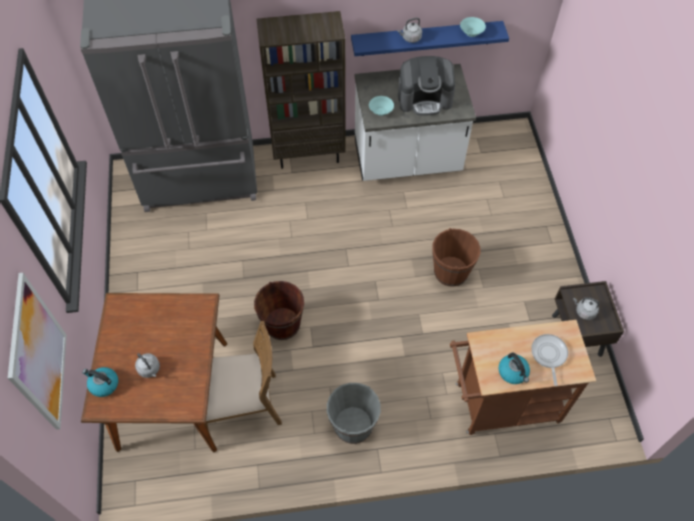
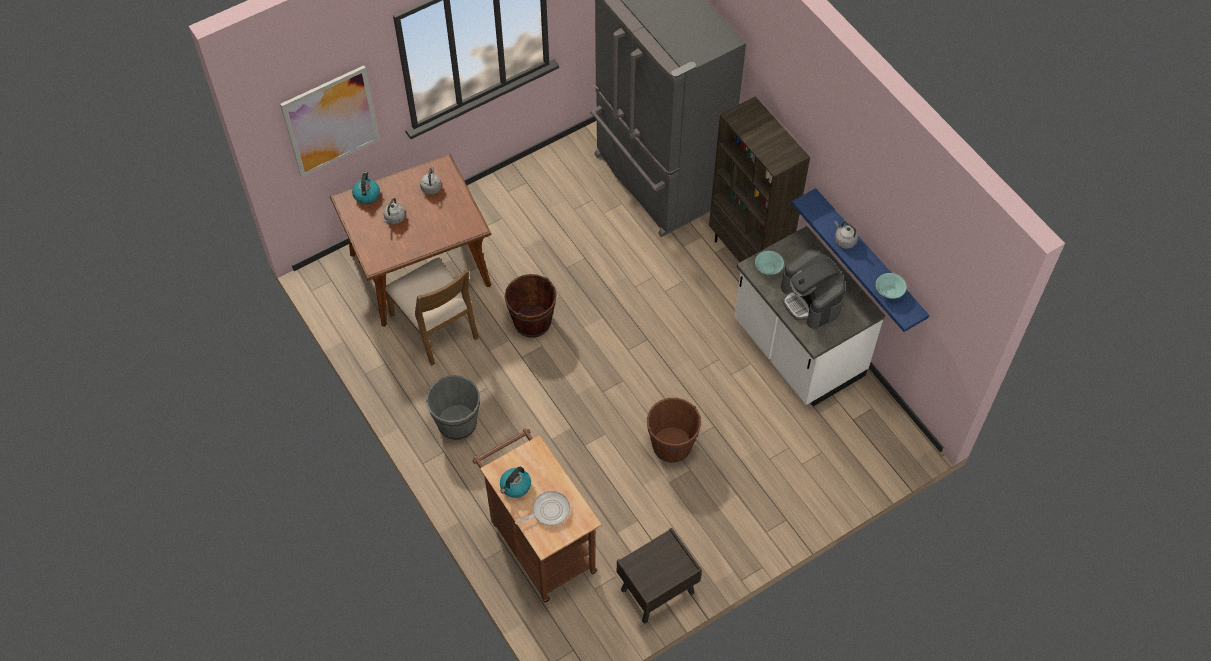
camera: 65 degrees right, 0 degrees up
(584, 311) = (653, 560): grey kettle -> grey kettle (431, 187)

